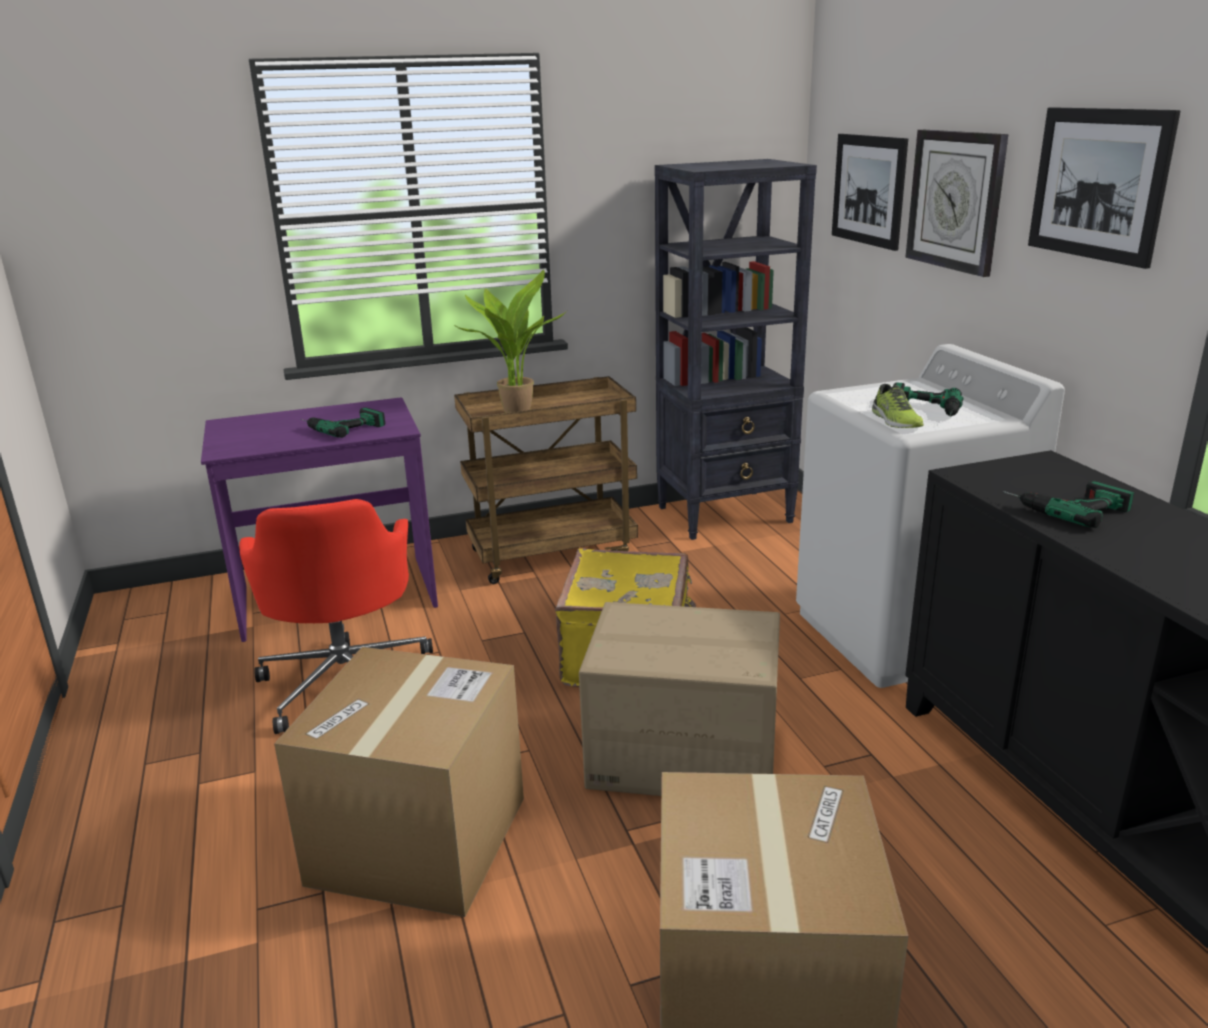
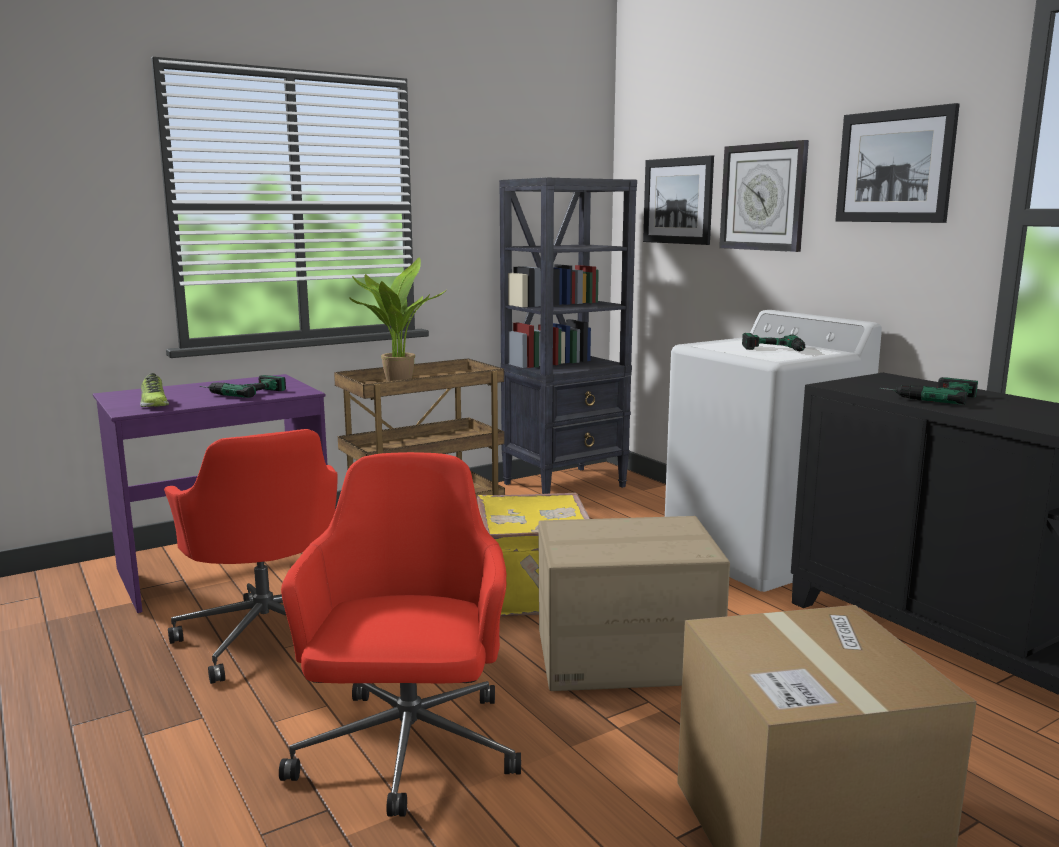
camera: 15 degrees left, 10 degrees down
(419, 840) = (407, 752): cardboard box -> red office chair
(895, 420) = (759, 355): shoe -> shoe (153, 403)

